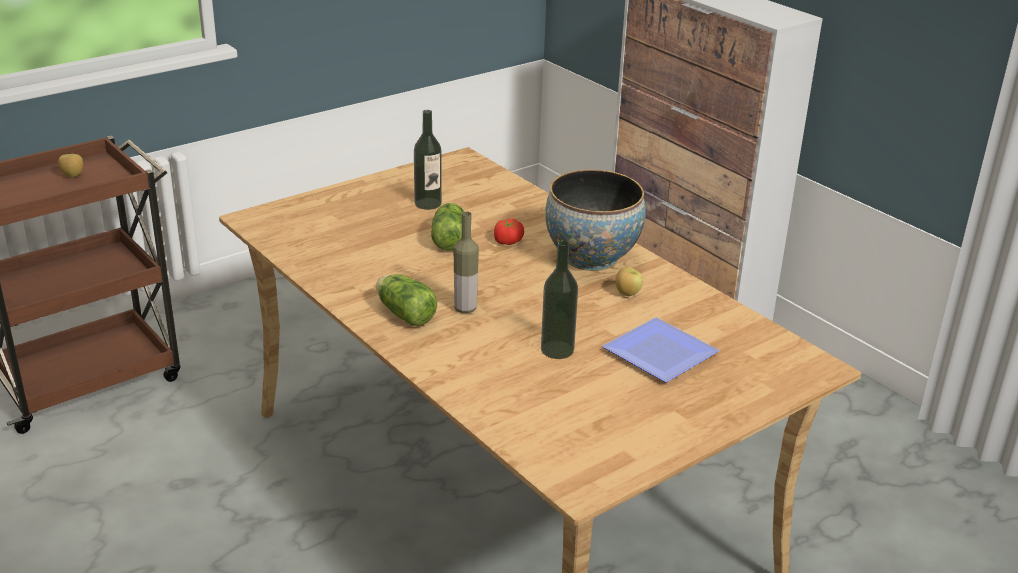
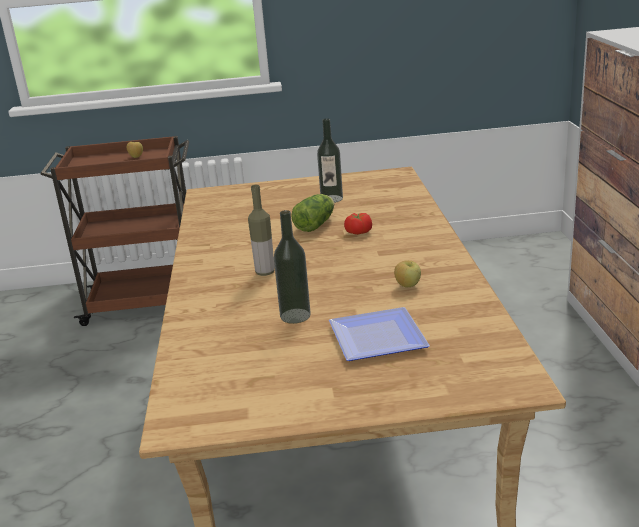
camera: 35 degrees right, 5 degrees down
(403, 313) = (218, 267): lettuce -> none
(591, 258) = (411, 254): bowl -> none

